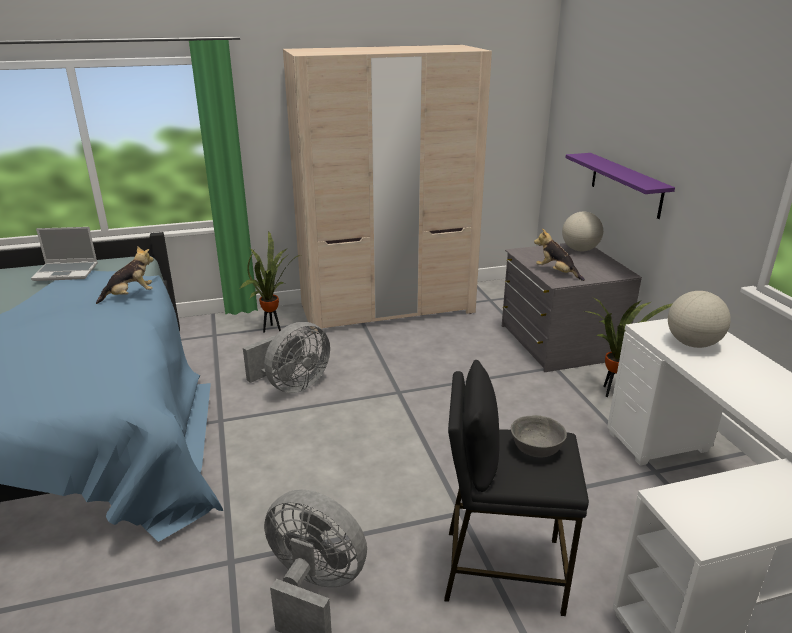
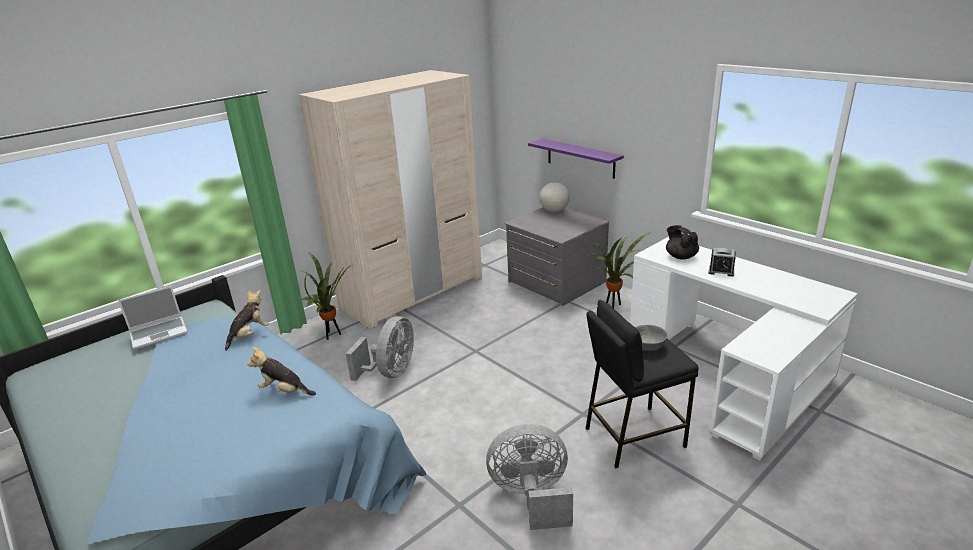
camera: 25 degrees left, 0 degrees up
(556, 273) = (554, 231): plush toy -> plush toy (284, 391)
(692, 343) = (680, 256): globe -> black teapot
(737, 380) = (721, 271): none -> alarm clock

